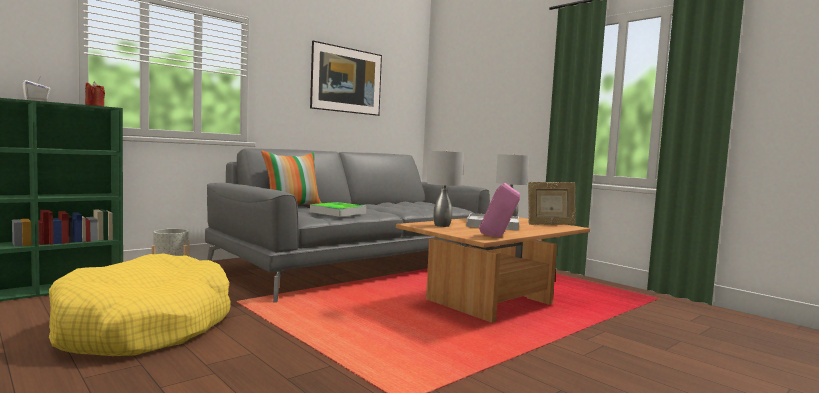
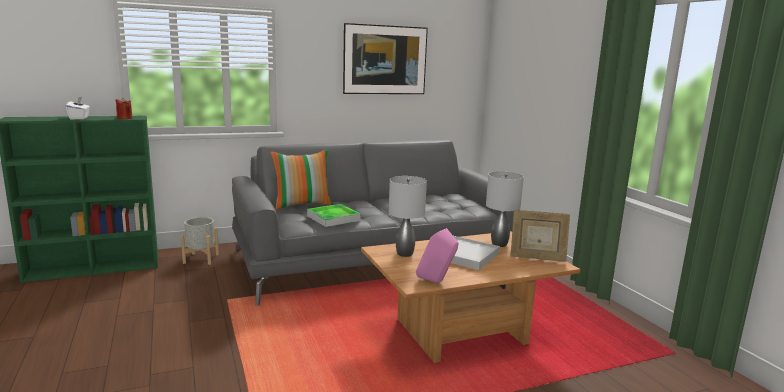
camera: 20 degrees right, 10 degrees up
(144, 326) = (139, 321): yellow dog bed -> none

